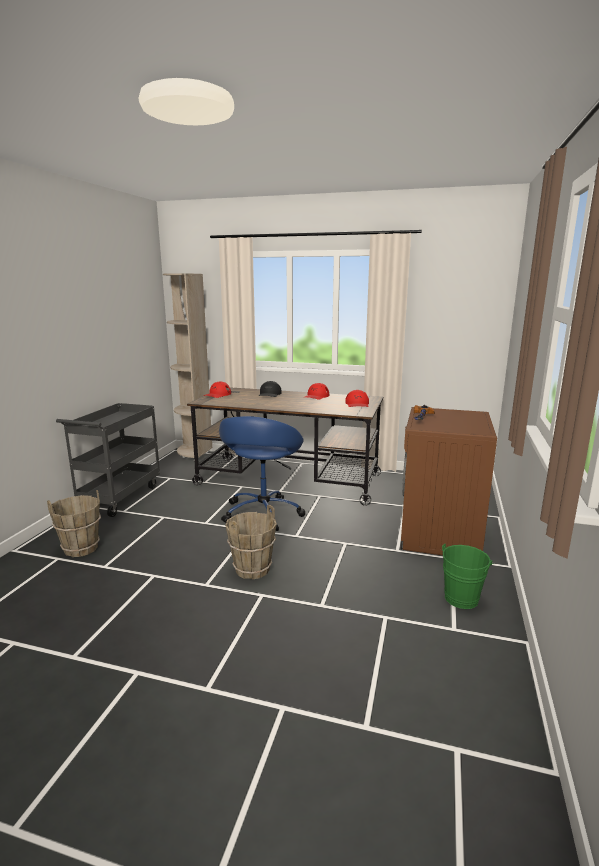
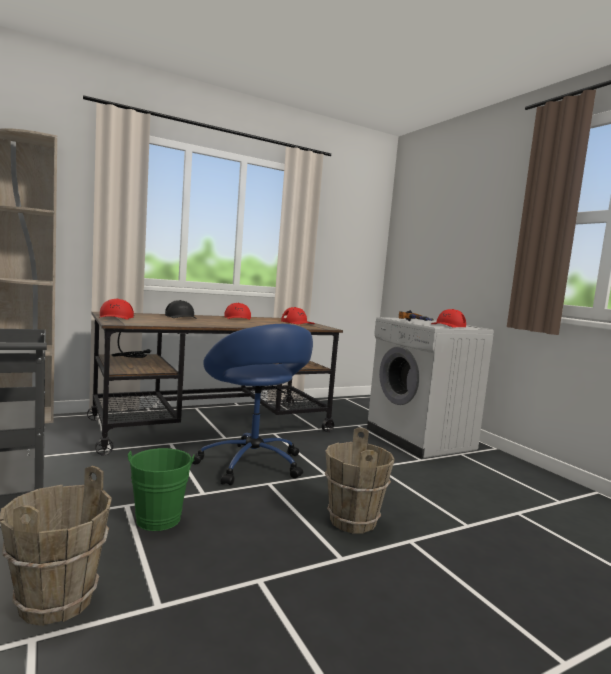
camera: 45 degrees left, 10 degrees down
(437, 533) = (418, 439): brown washing machine -> white washing machine
(453, 425) = (448, 325): none -> red cap
(463, 597) = (519, 477): green bucket -> green bucket (160, 517)

